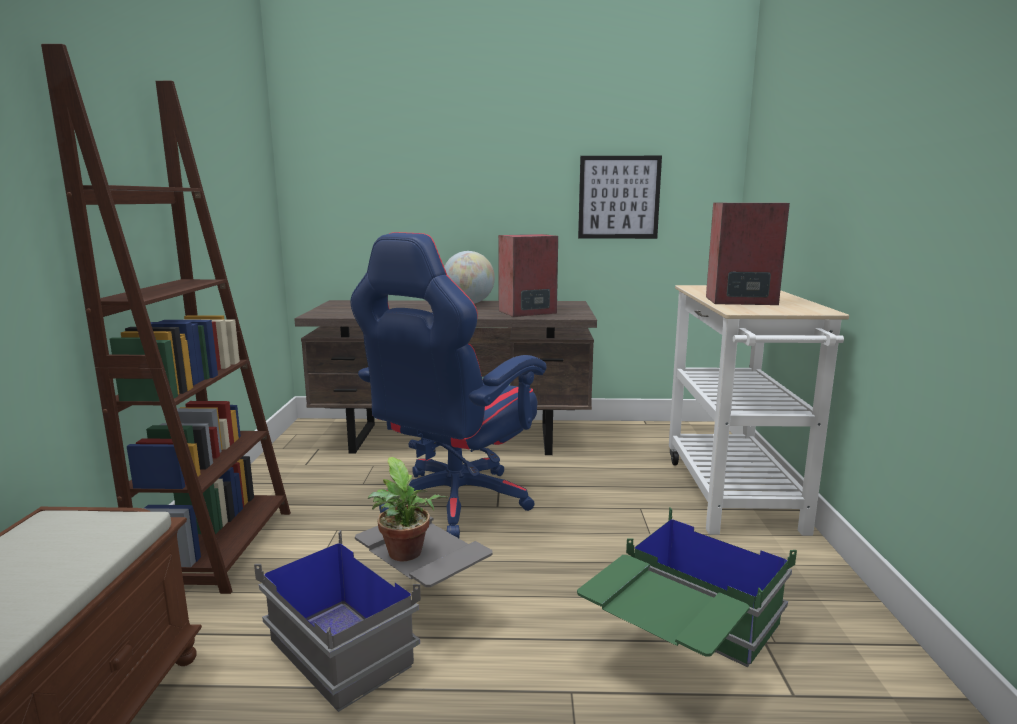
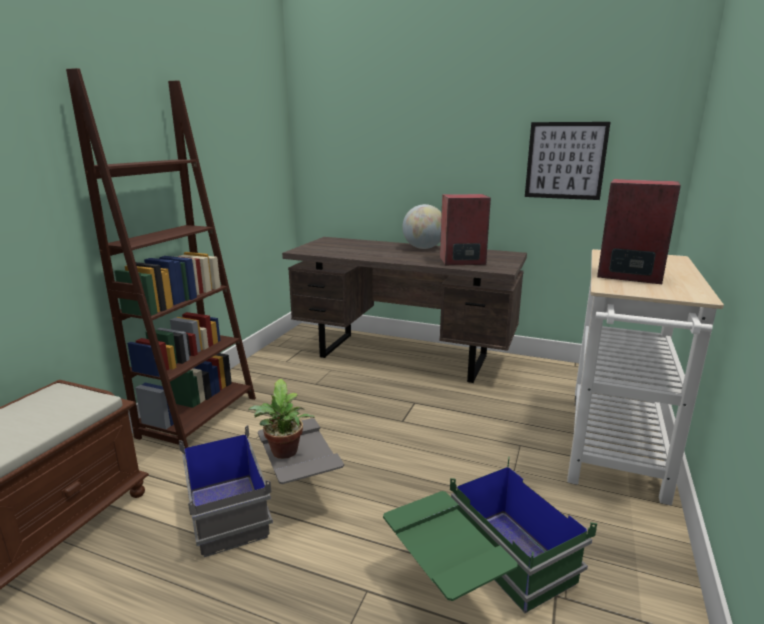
camera: 20 degrees right, 5 degrees up
(456, 500) = (374, 409): blue office chair -> none

